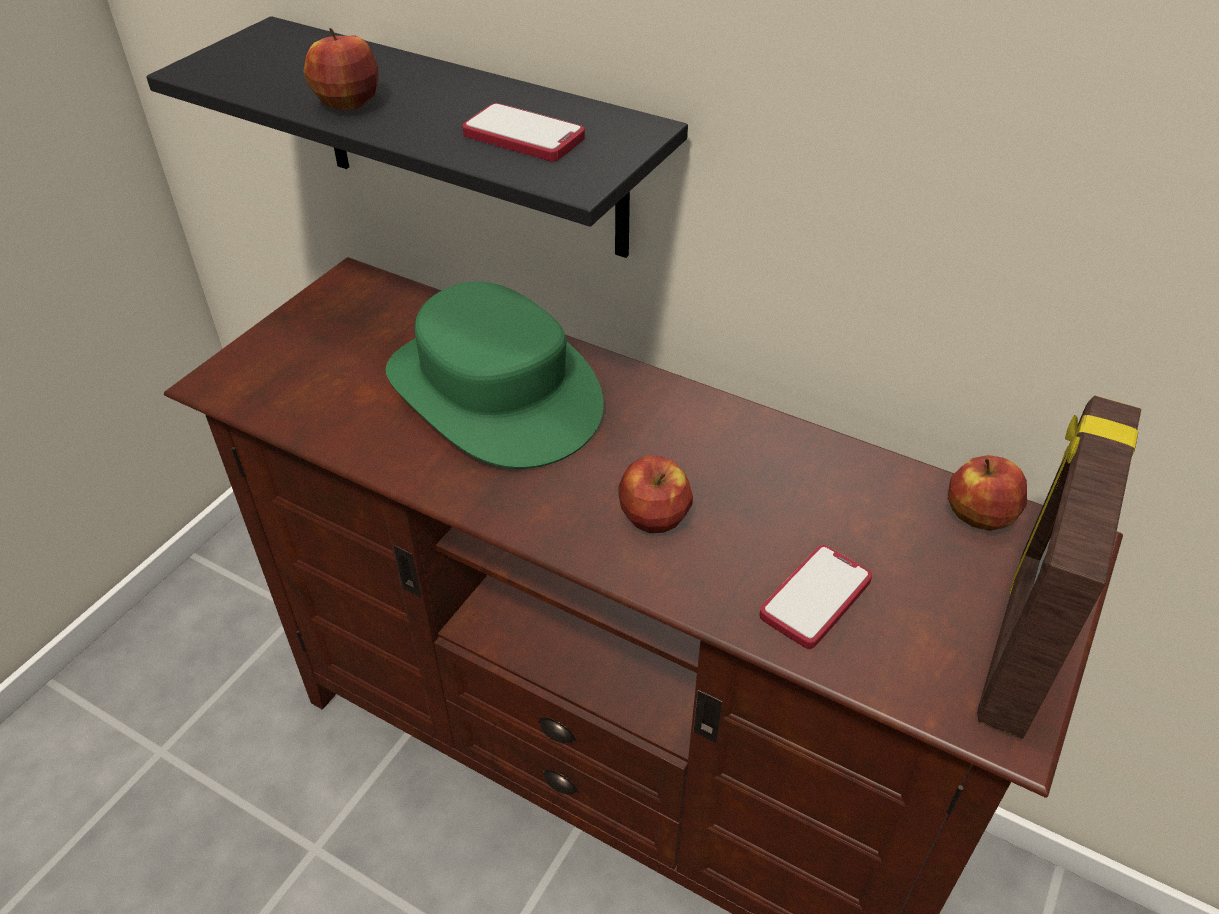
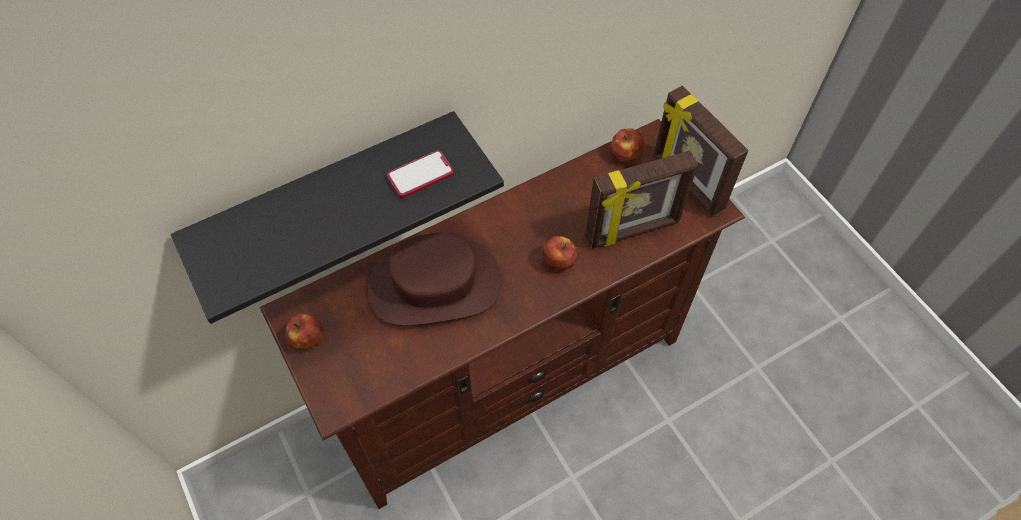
camera: 60 degrees left, 15 degrees up
(347, 104) = (328, 234): apple -> apple (308, 340)
(495, 391) = (435, 284): green hat -> brown hat
(815, 598) = (632, 231): phone -> picture frame

